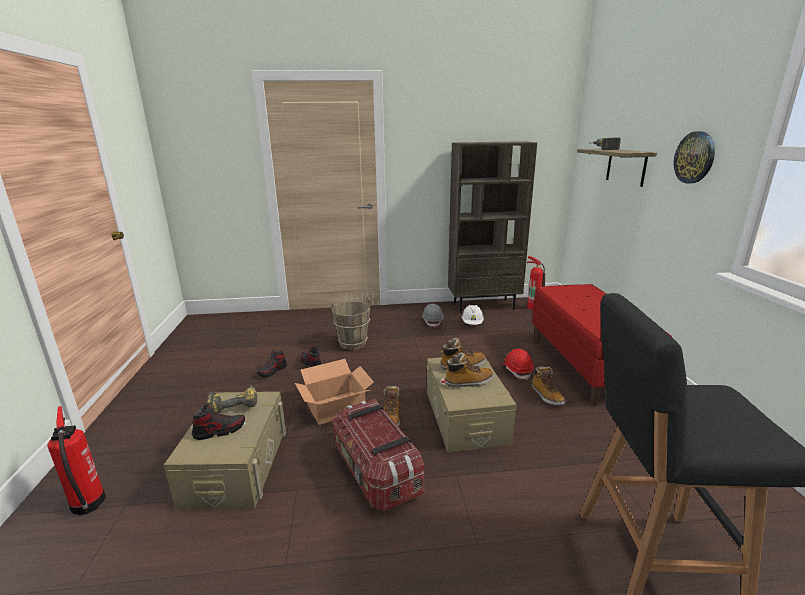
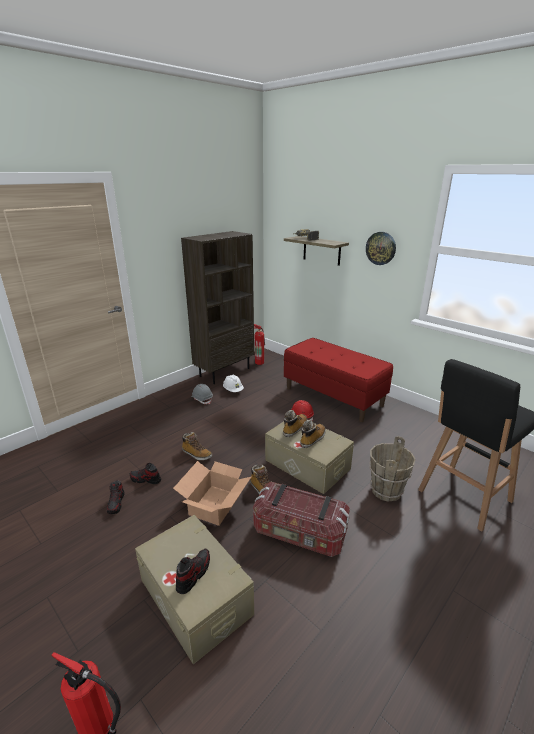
camera: 40 degrees left, 5 degrees up
(234, 404) = (172, 546): power drill -> none
(352, 344) = (160, 445): brown bucket -> brown bucket (385, 491)
(546, 396) = (334, 427): boot -> boot (196, 454)

